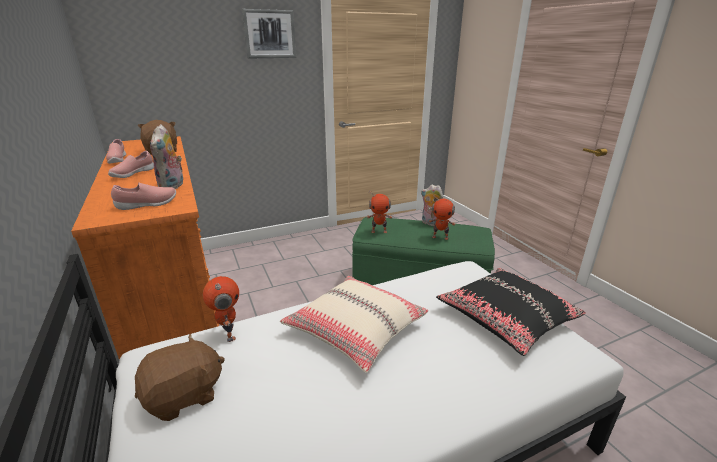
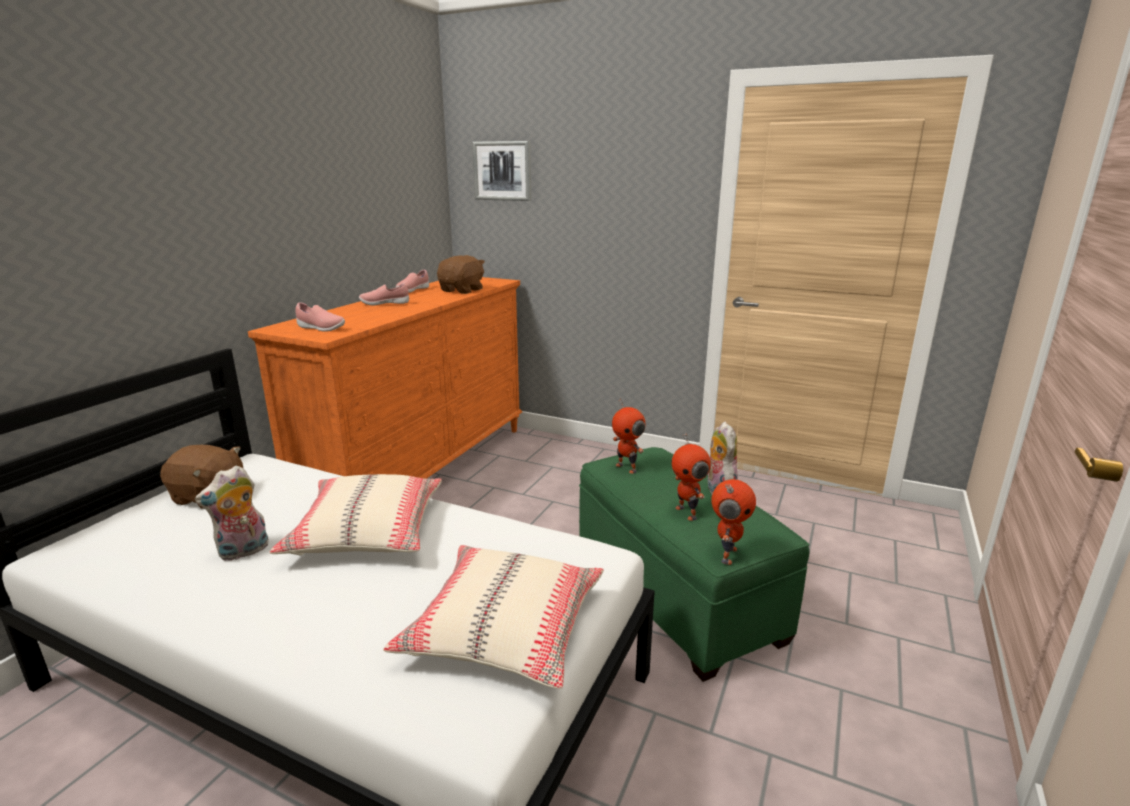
camera: 50 degrees right, 5 degrees down
(173, 186) = (373, 320): plush toy -> plush toy (243, 552)
(228, 333) = (299, 474): toy robot -> toy robot (727, 554)
(269, 34) = (643, 159): picture -> picture (502, 171)
(506, 317) = (504, 628): black pillow -> beige pillow

